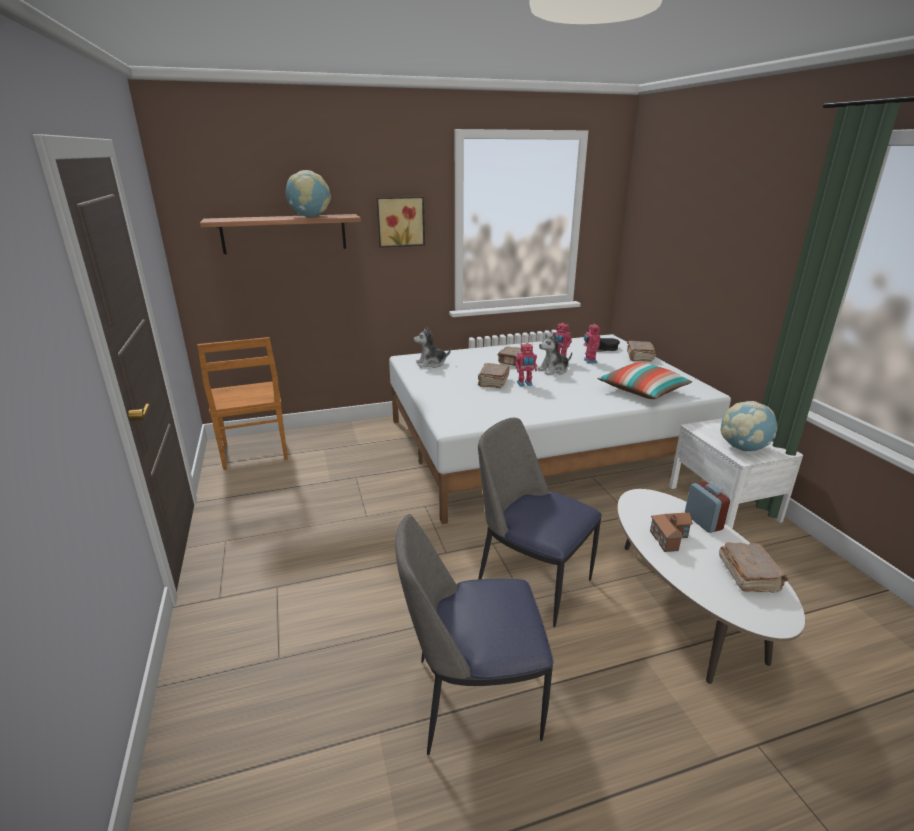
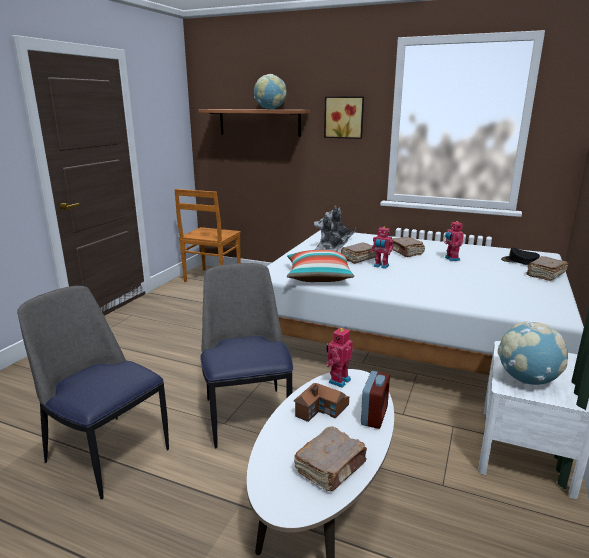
camera: 40 degrees right, 5 degrees down
(554, 370) = (428, 264): plush toy -> plush toy (328, 249)
(589, 361) = (480, 266): toy robot -> toy robot (338, 380)
(642, 391) = (482, 298): pillow -> pillow (319, 277)

